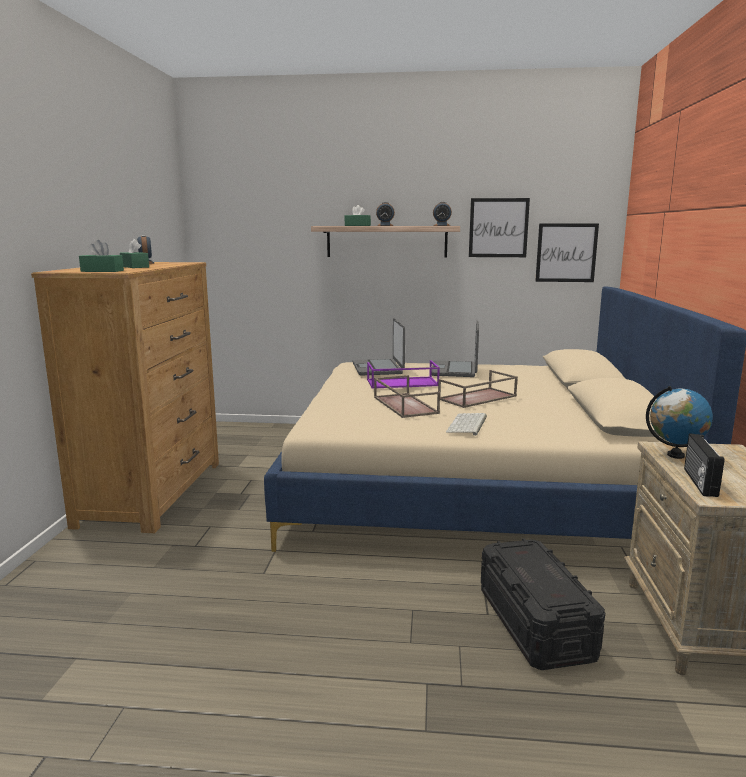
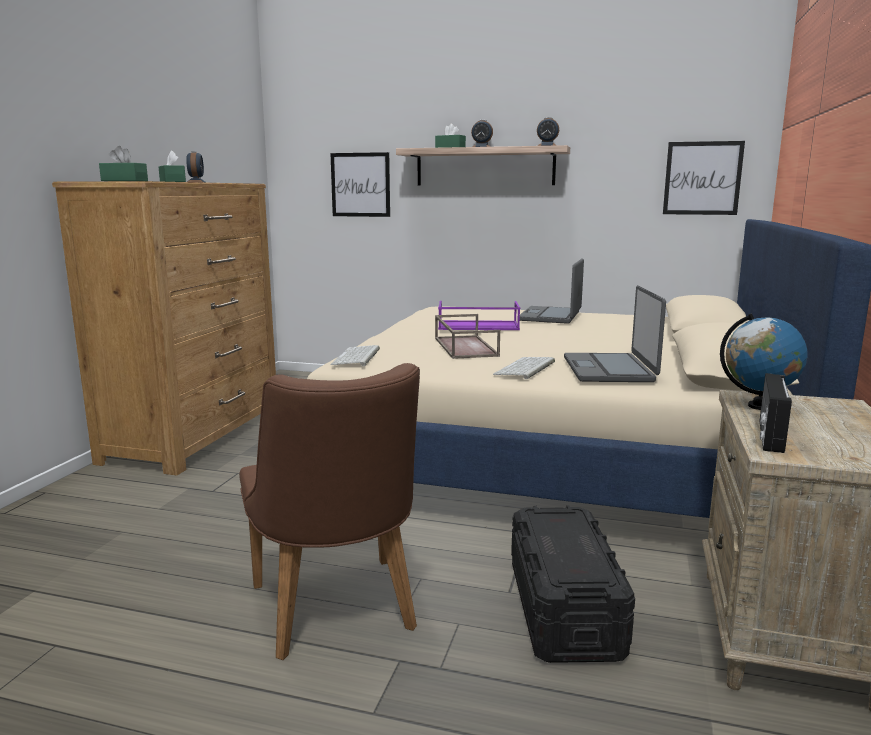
camera: 10 degrees right, 0 degrees up
(321, 420) = (357, 357): none -> keyboard
(359, 649) = (337, 615): none -> brown chair
(378, 368) = (460, 312): laptop -> laptop (609, 369)
(477, 398) = (557, 343): brown tray -> none
(498, 228) = (618, 148): picture -> picture (360, 185)

